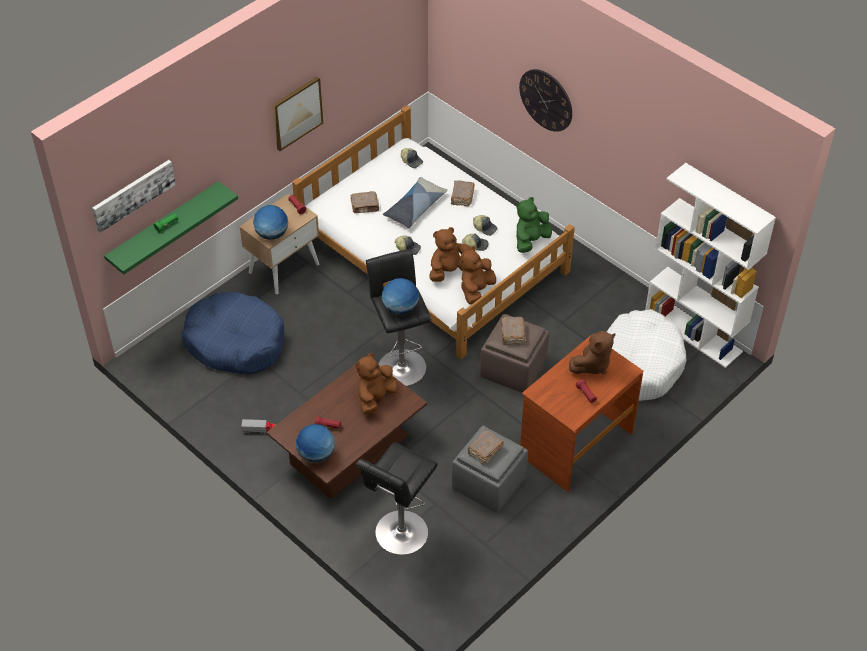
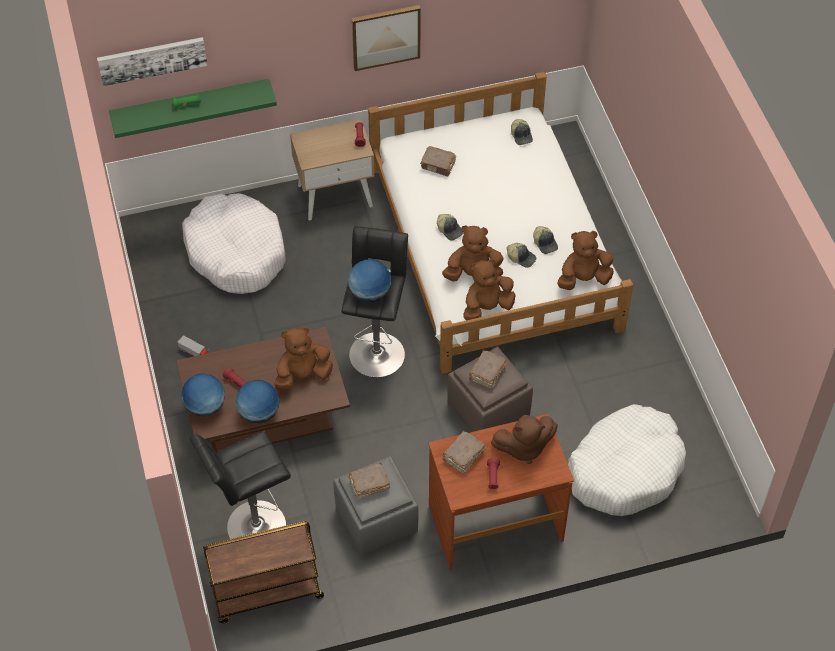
camera: 30 degrees right, 5 degrees up
(235, 342) = (236, 252): blue dog bed -> white dog bed
(272, 234) = (314, 156): globe -> globe (259, 413)
(415, 208) = (487, 189): pillow -> none
(444, 575) = (266, 592): none -> brown cart
(462, 197) = (545, 198): brown book -> brown book (463, 456)
(530, 241) = (583, 279): green plush toy -> brown plush toy
(546, 100) = (657, 129): wall clock -> none
(693, 332) = (712, 462): white bookcase -> none

